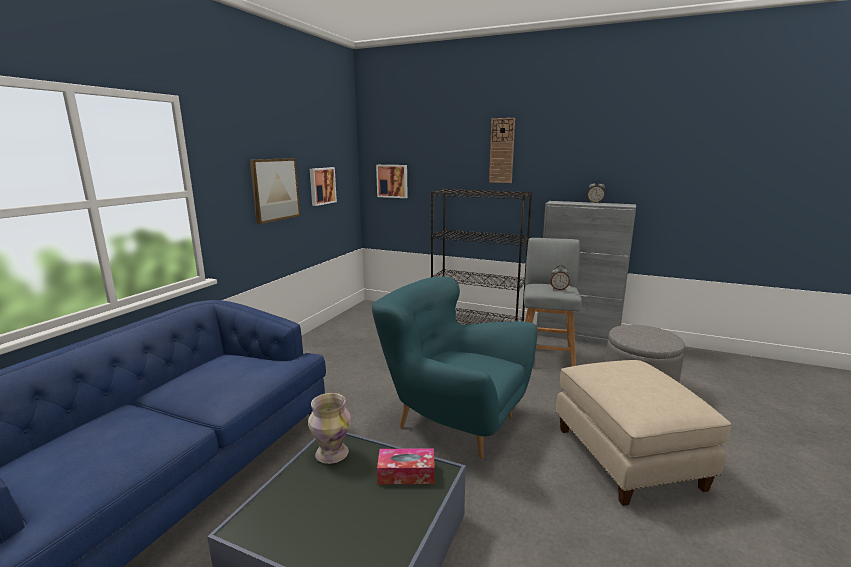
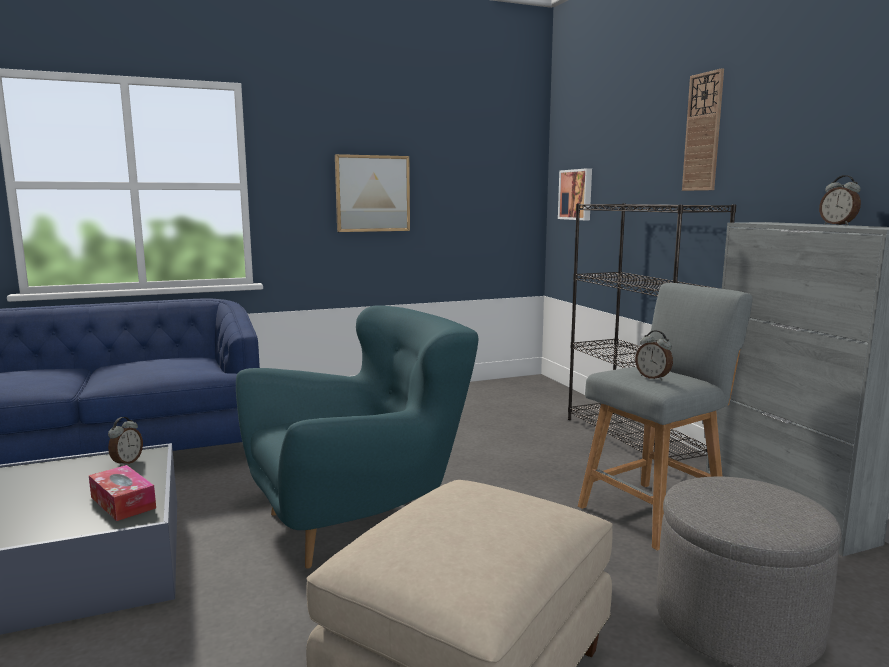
camera: 45 degrees right, 5 degrees down
(321, 186) = (461, 196): picture -> none
(331, 453) = (126, 462): vase -> alarm clock
(453, 421) = (360, 520): turquoise armchair -> turquoise armchair turned 75 degrees clockwise

